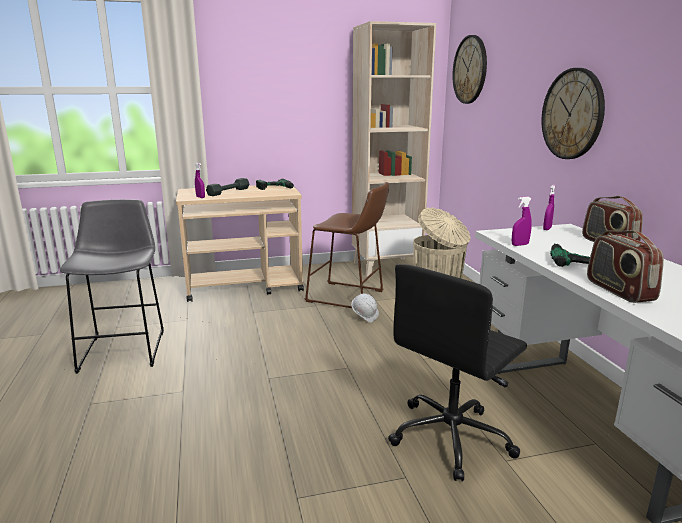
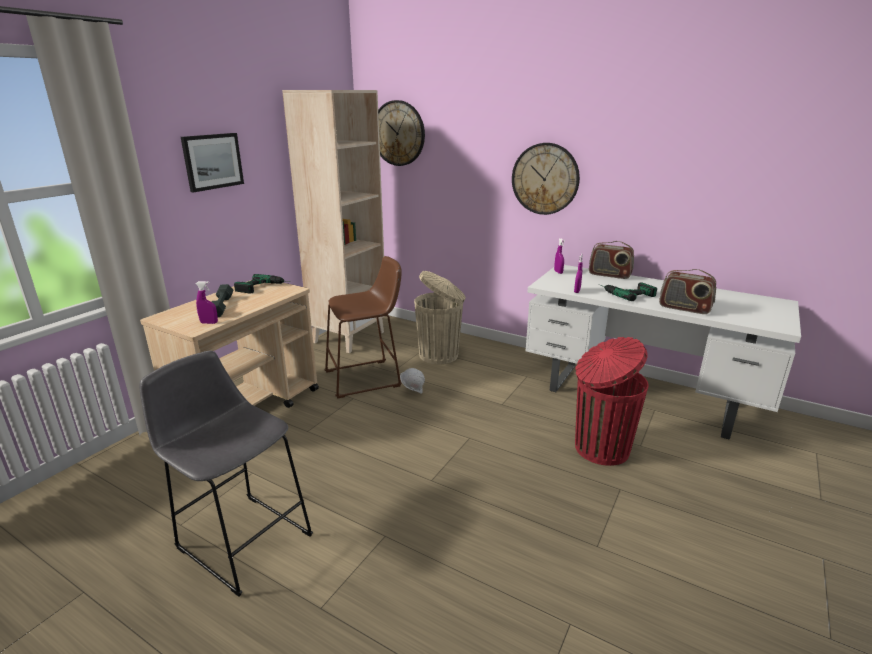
camera: 45 degrees left, 5 degrees up
(273, 83) = (212, 161): none -> picture
(452, 437) = (599, 448): black office chair -> red trash can

